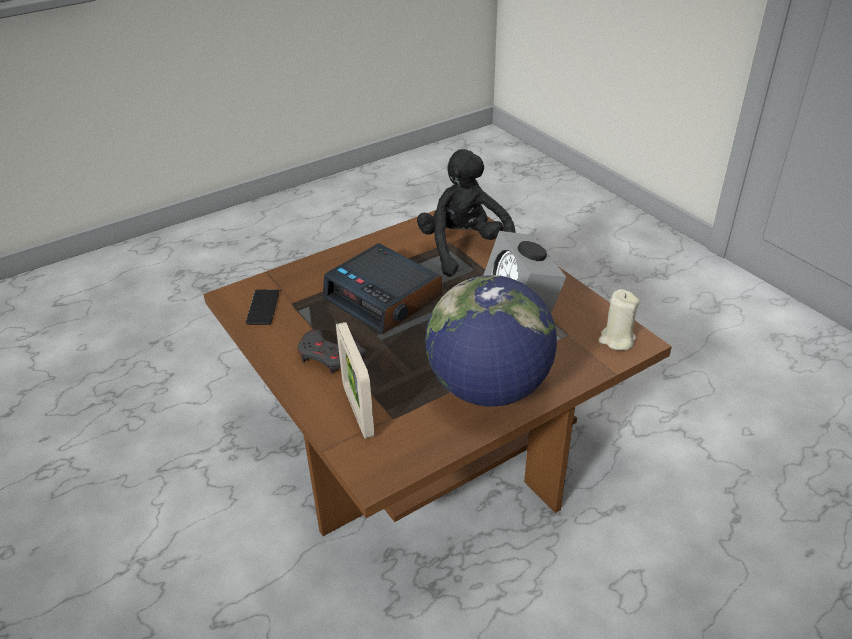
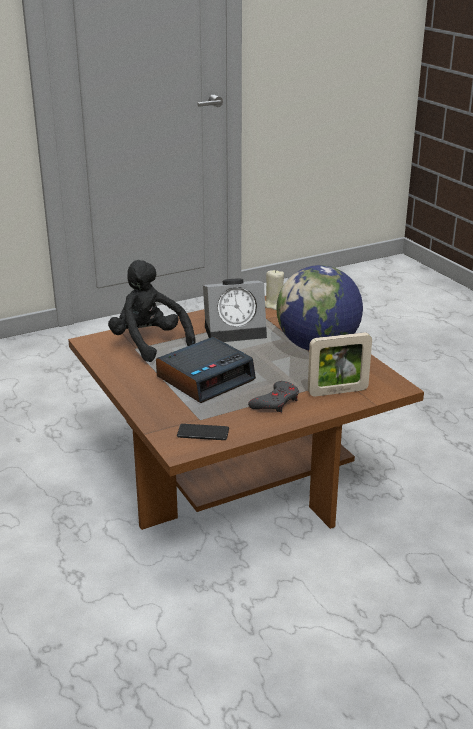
camera: 85 degrees left, 10 degrees down
(464, 250) = (149, 343): black plush toy -> black plush toy turned 60 degrees clockwise

